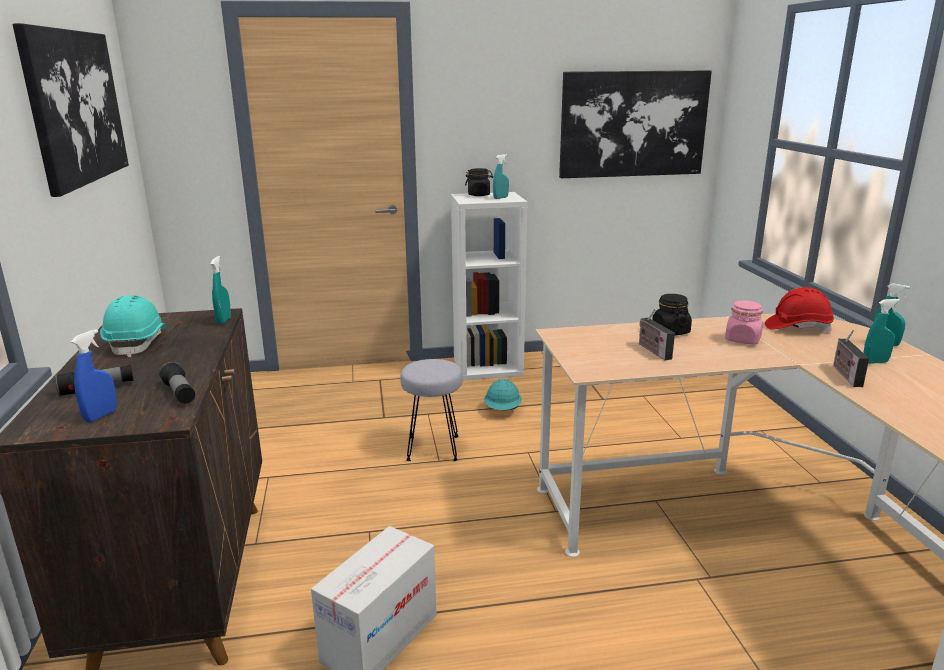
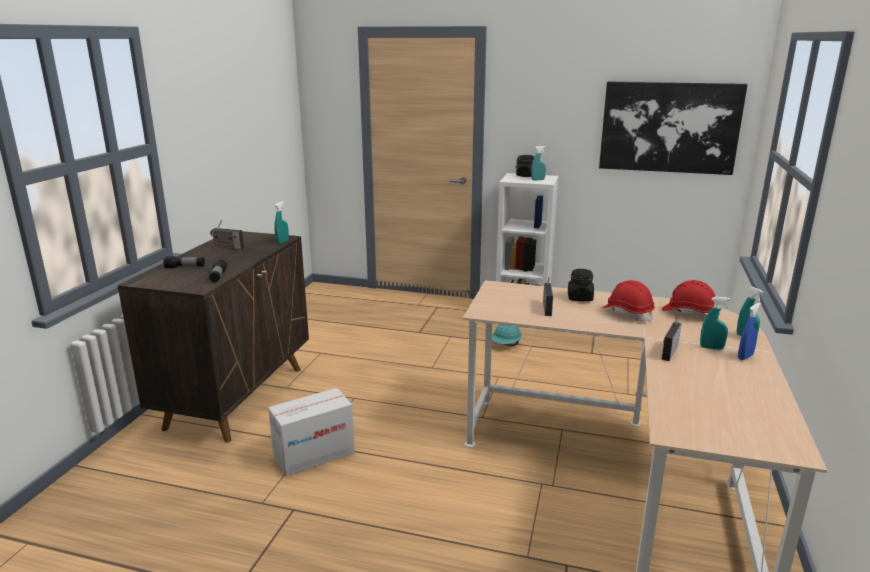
camera: 25 degrees right, 0 degrees up
(76, 107) = (244, 100): picture -> none
(101, 416) = (173, 280): blue spray bottle -> blue spray bottle (745, 357)
(137, 343) = (227, 247): turquoise hard hat -> radio
(434, 448) = (435, 359): grey stool -> none
(742, 340) = (627, 313): pink jar -> red hard hat

